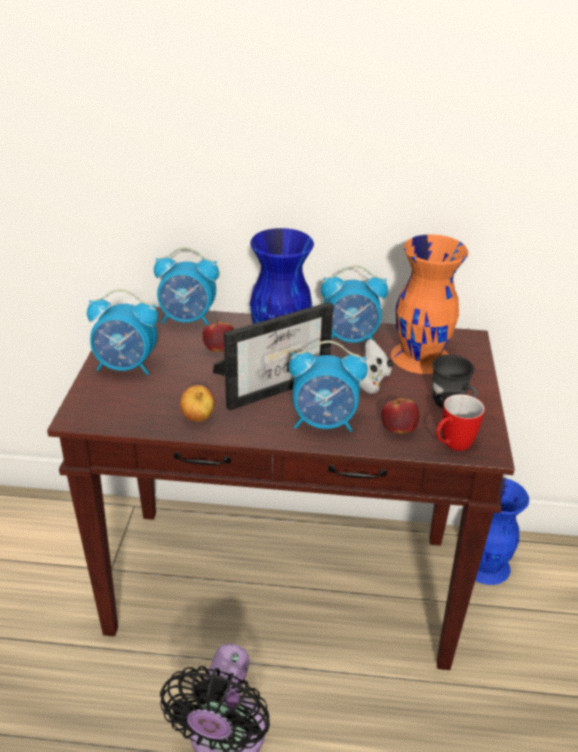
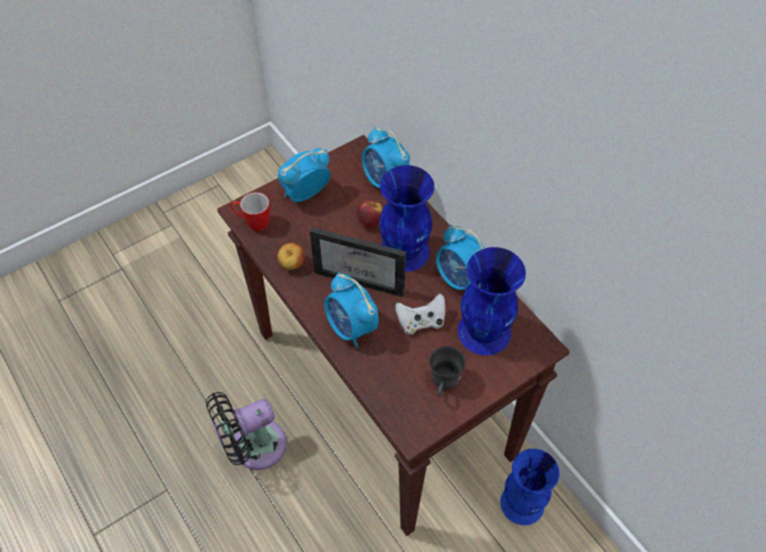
camera: 50 degrees right, 20 degrees up
(126, 367) = (305, 193): alarm clock -> alarm clock turned 90 degrees clockwise
(398, 429) = (384, 371): apple -> none
(421, 356) = (485, 332): orange vase -> blue vase
(451, 446) = (396, 410): mug -> mug (253, 223)

